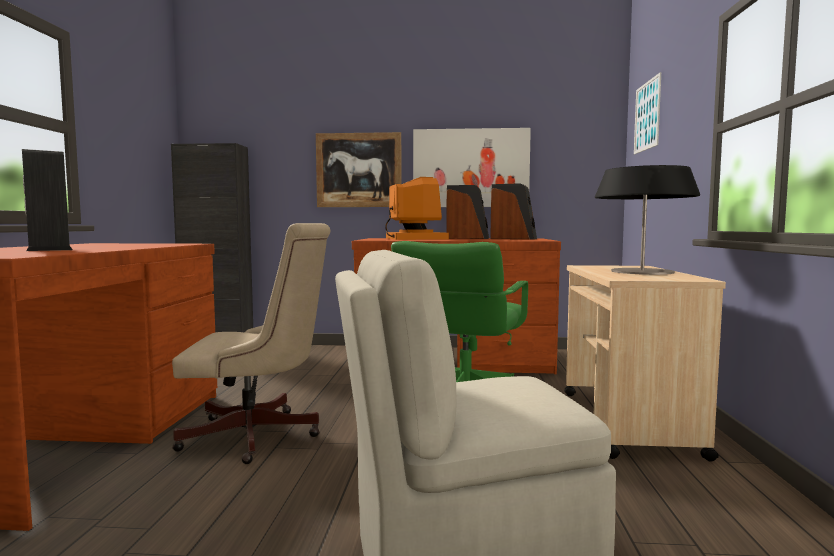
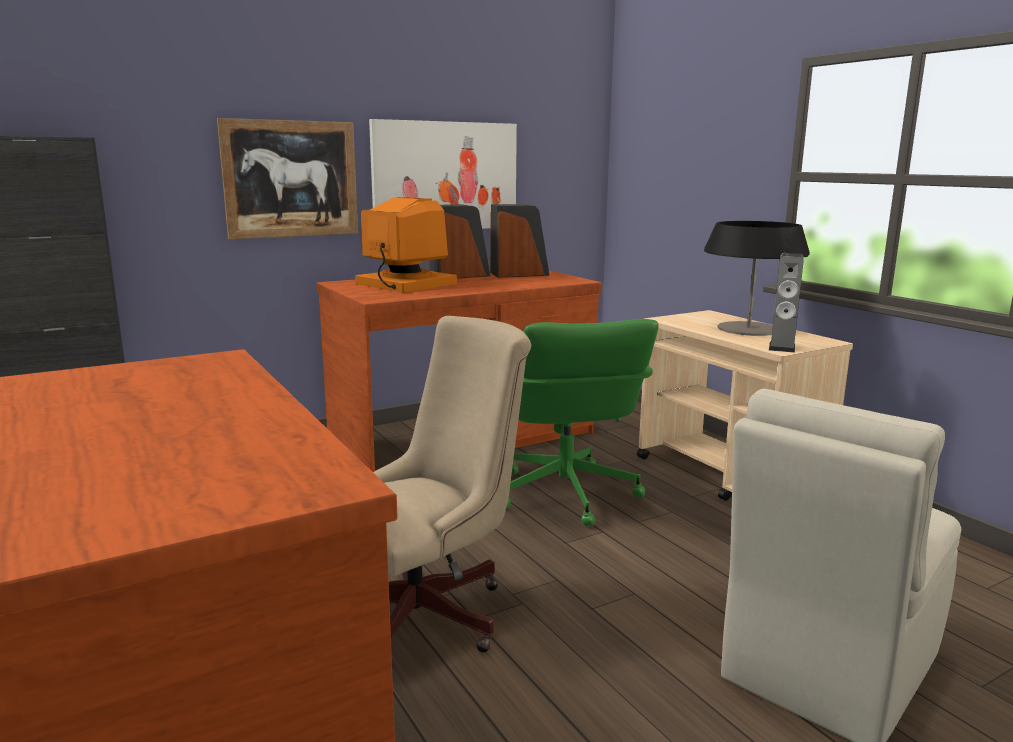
camera: 35 degrees left, 10 degrees up
(49, 250) = (197, 438): speaker -> speaker (782, 347)
(647, 116) = (658, 126): picture -> none

